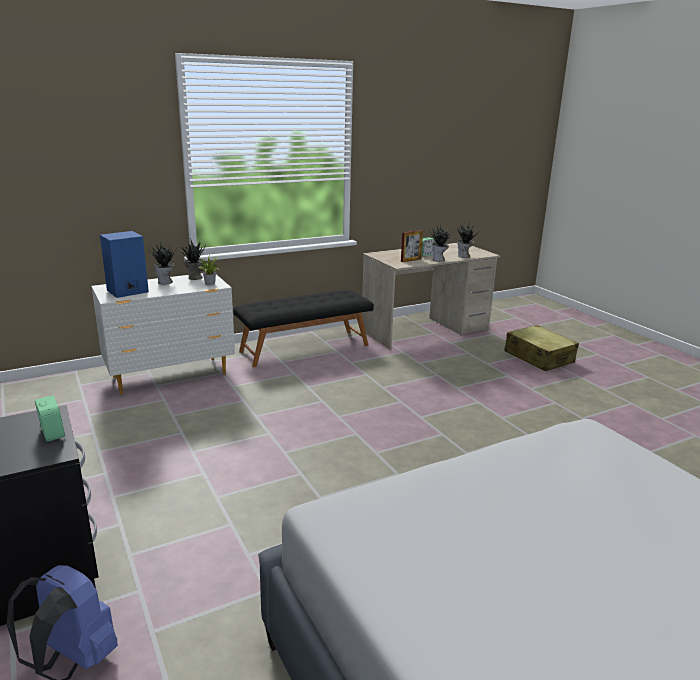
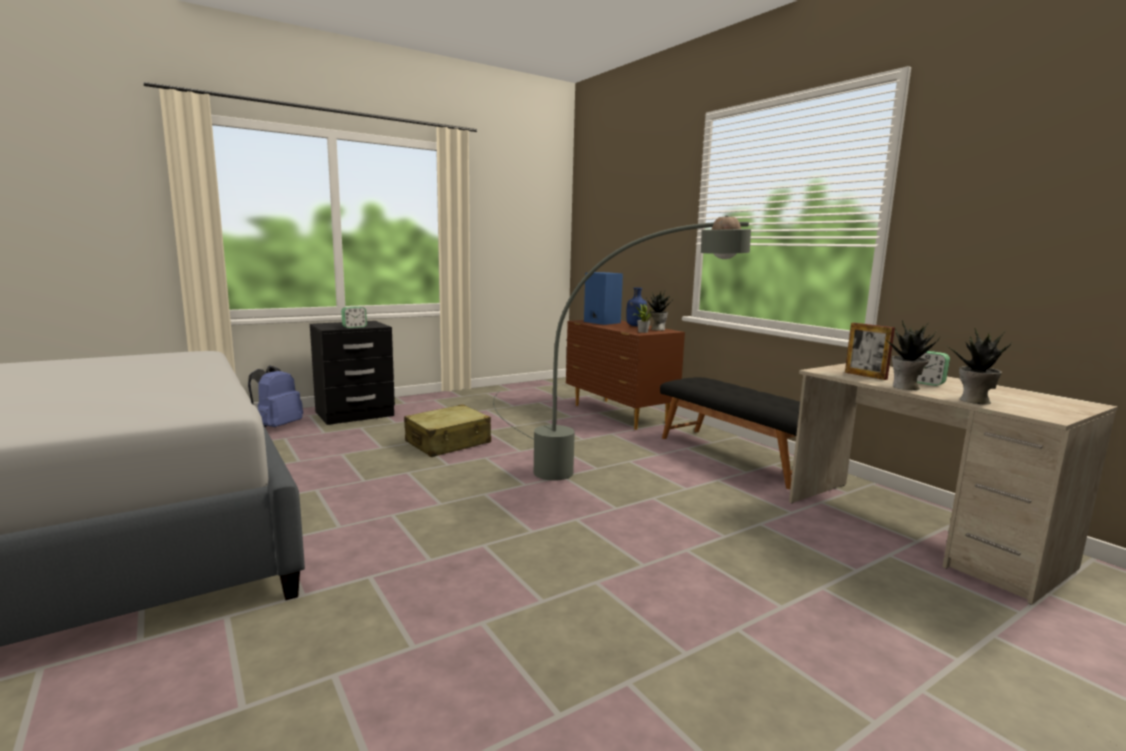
camera: 85 degrees right, 10 degrees down
(166, 282) = (635, 326): potted plant -> blue bottle
(171, 376) = (619, 414): white dresser -> brown dresser
(323, 398) = (602, 468): none -> grey floor lamp
(538, 357) = (937, 665): beige suitcase -> beige suitcase (448, 443)

